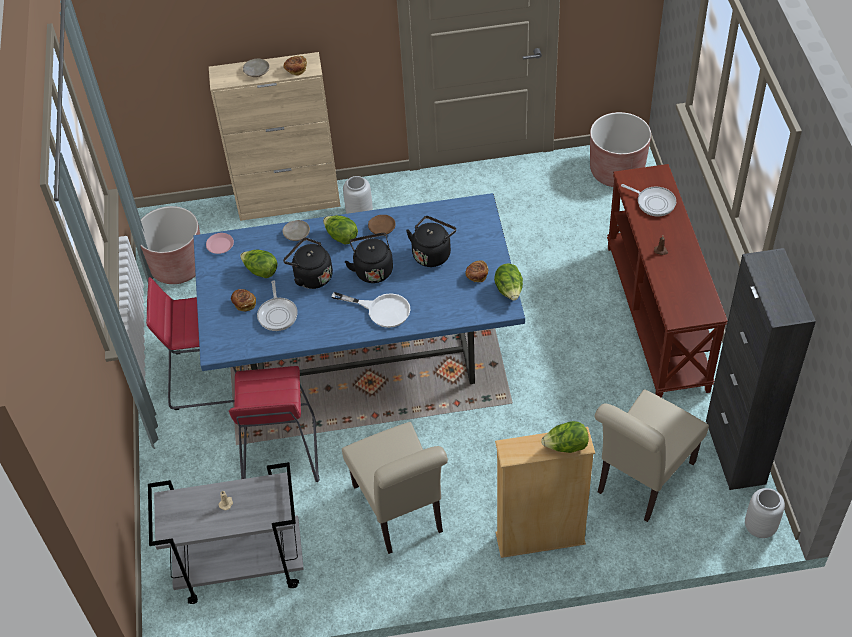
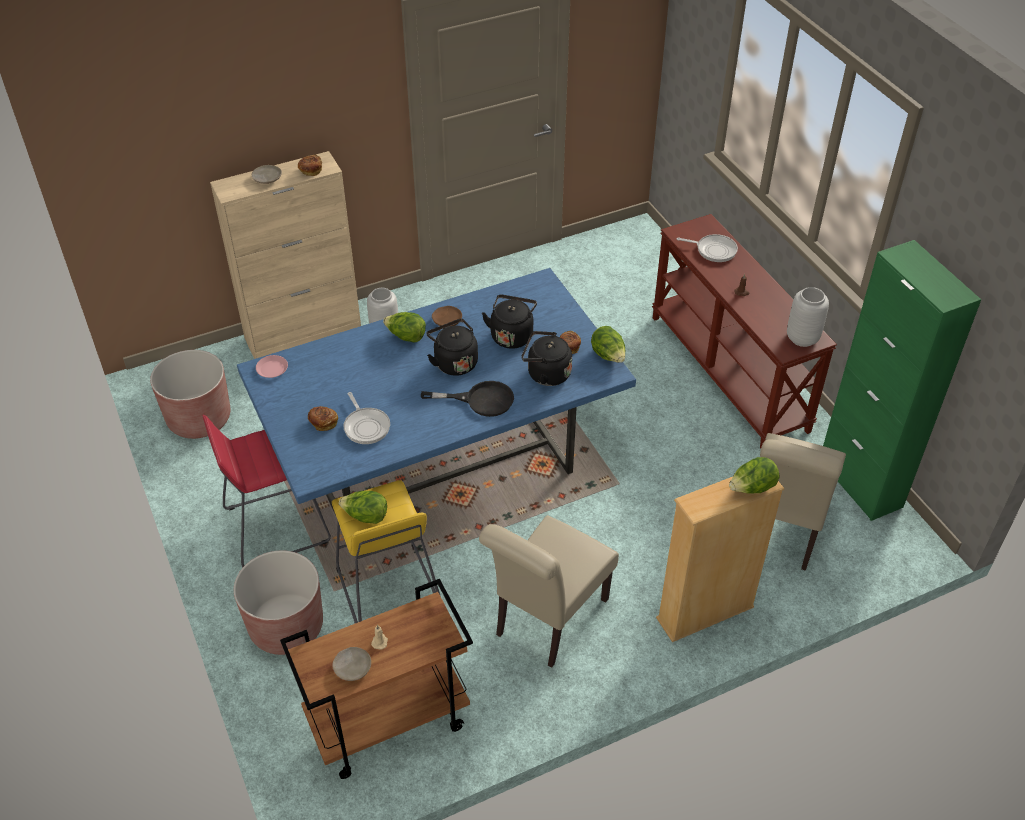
camera: 20 degrees left, 5 degrees down
(240, 567) = (387, 723): grey cart -> brown cart
(261, 271) = (329, 386): lettuce -> lettuce (365, 516)
(280, 453) = (388, 589): red stool -> yellow stool
(297, 233) = (355, 342): beige plate -> beige plate (352, 667)
(311, 276) = (388, 381): black kettle -> black kettle (546, 374)
(381, 310) = (480, 400): white frying pan -> black frying pan
(401, 513) = (547, 621): beige chair -> beige chair turned 75 degrees clockwise
(616, 171) = (631, 247): brown planter -> brown planter (286, 626)
(735, 452) = (860, 483): black cabinet -> green cabinet
(759, 527) = (915, 550): grey vase -> grey vase (801, 338)

